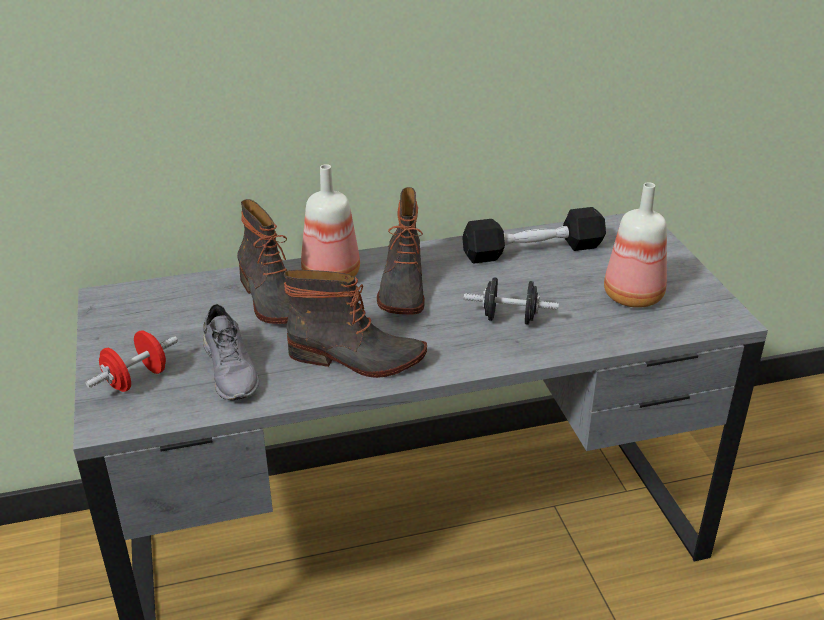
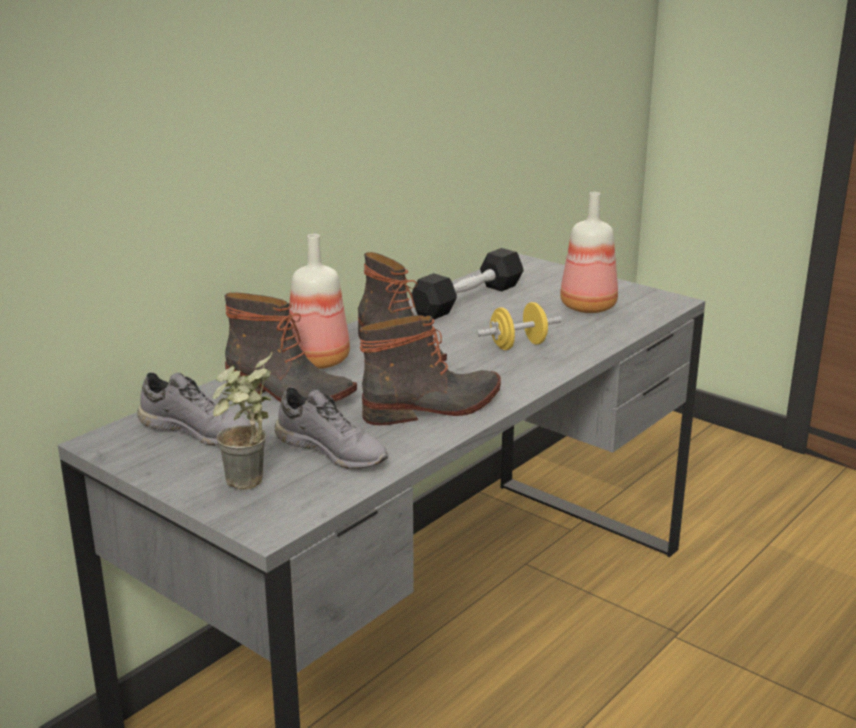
camera: 35 degrees left, 10 degrees down
(136, 379) = (246, 487): red dumbbell -> potted plant
(170, 311) = (197, 430): none -> grey shoe
(509, 318) = (518, 345): black dumbbell -> yellow dumbbell

